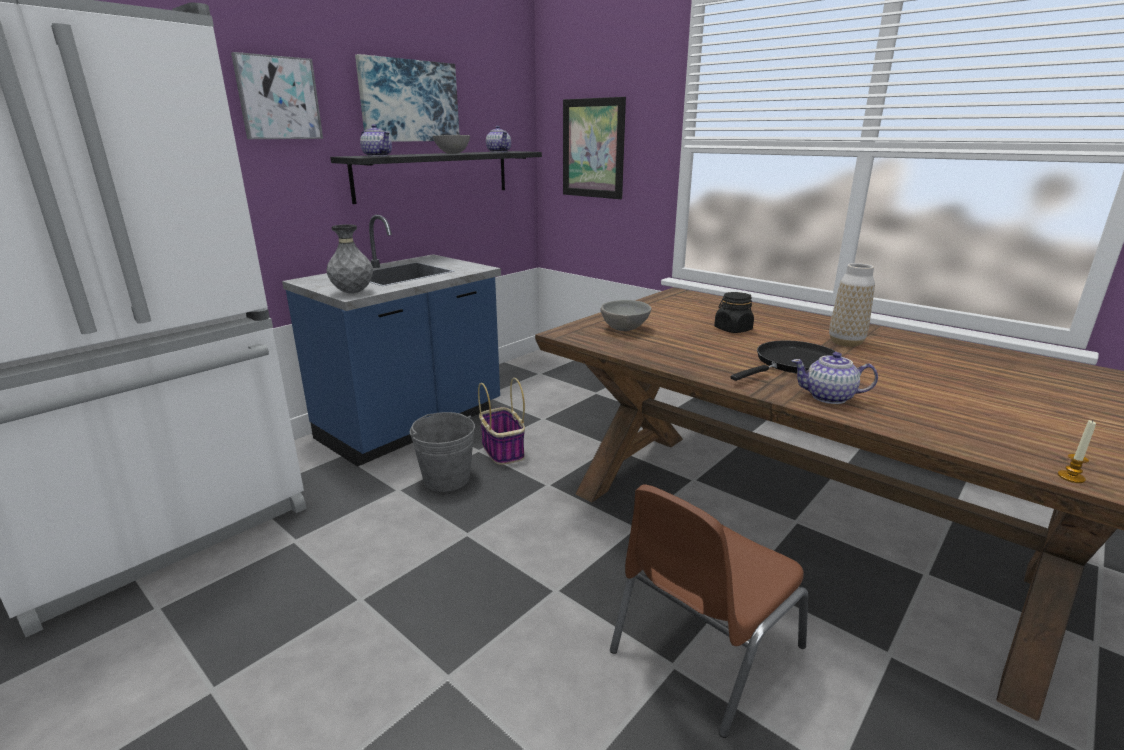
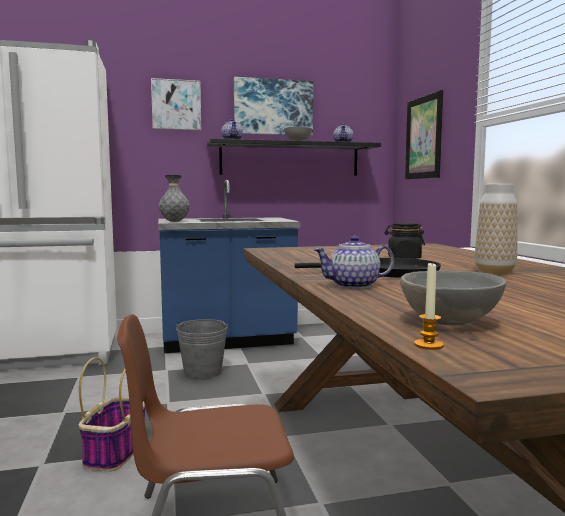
camera: 35 degrees right, 15 degrees down
(502, 450) = (264, 367): basket -> basket (116, 451)
(625, 329) = (313, 251): grey bowl -> grey bowl (451, 323)
(829, 397) = (354, 285): teapot -> teapot turned 60 degrees counterclockwise

